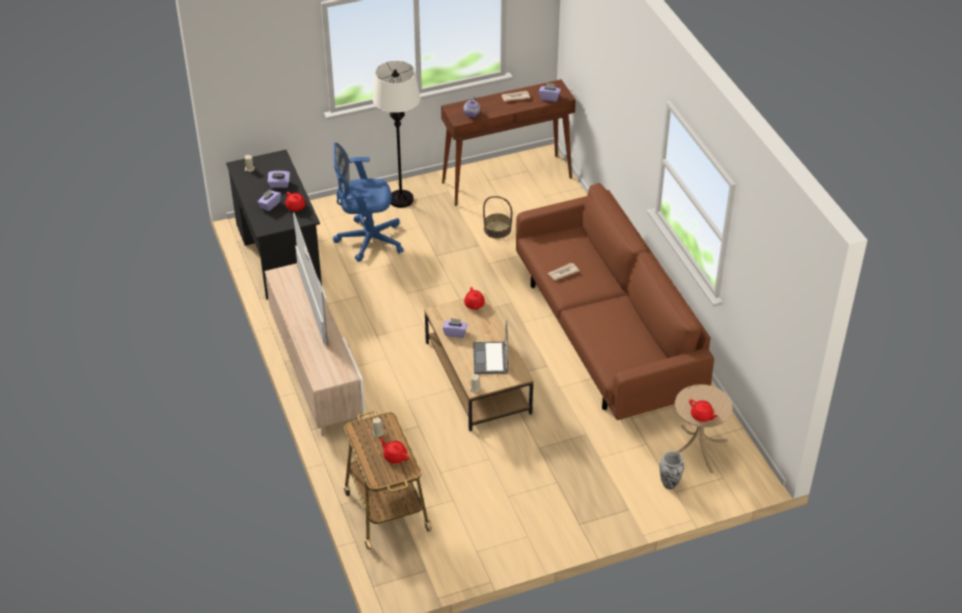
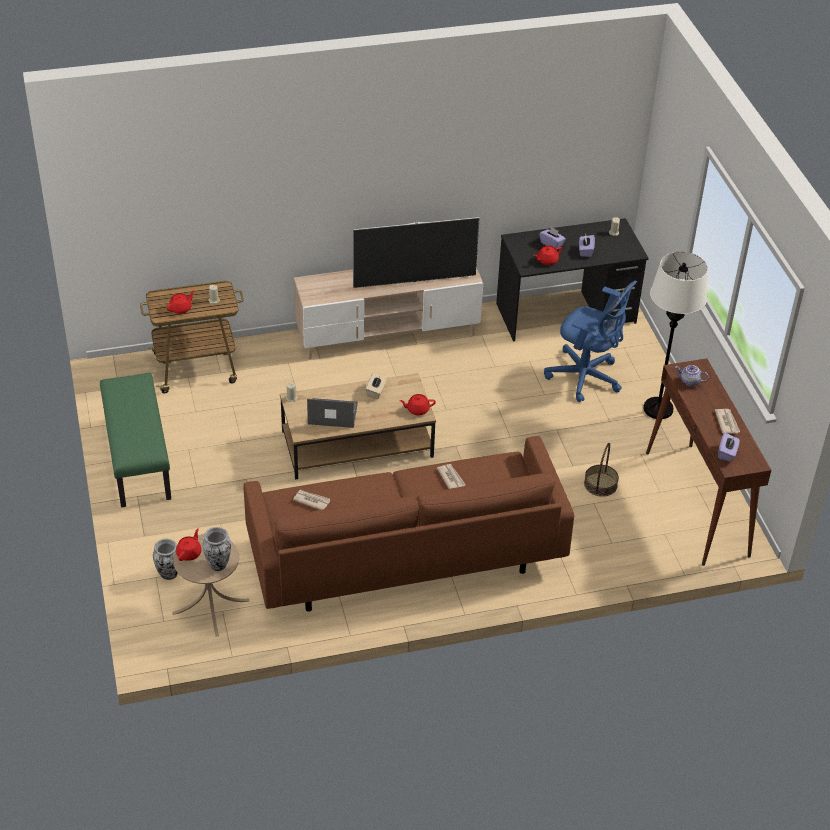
camera: 95 degrees right, 0 degrees up
(366, 240) = (586, 378): blue office chair -> blue office chair turned 120 degrees clockwise
(455, 333) = (376, 392): purple tissue box -> beige tissue box
(528, 534) = (137, 458): none -> green bench
(612, 352) = (311, 500): none -> newspaper
(702, 416) = (189, 553): red teapot -> red teapot turned 150 degrees clockwise
(708, 395) = (218, 564): none -> vase

